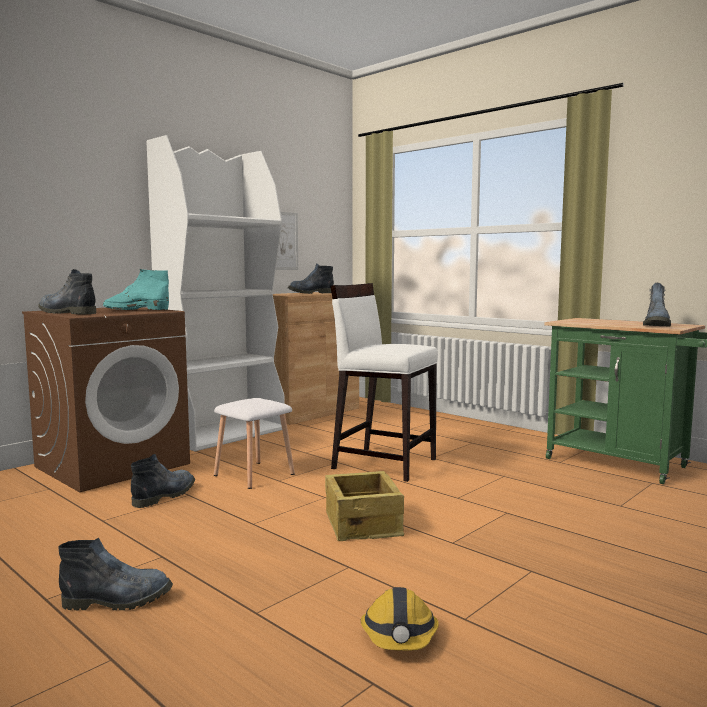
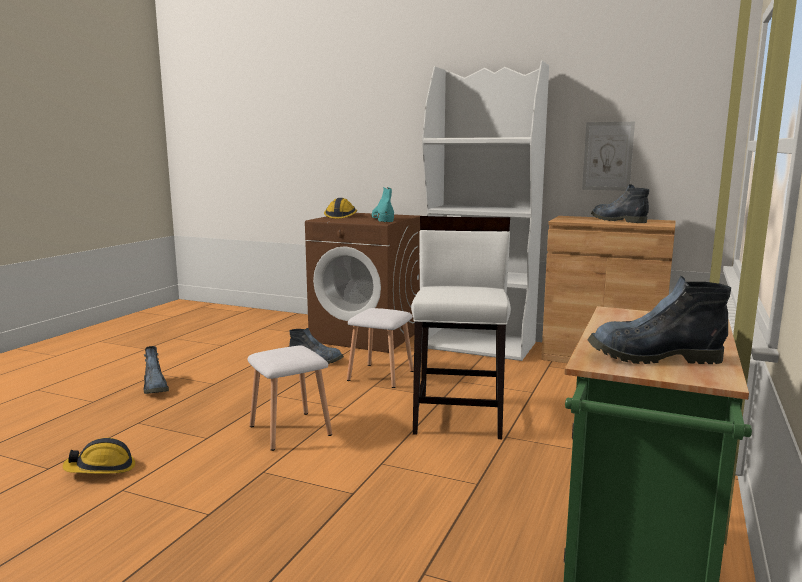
camera: 70 degrees right, 5 degrees up
(66, 312) = (341, 216): boot -> hard hat
(363, 524) = (291, 431): crate -> white stool

